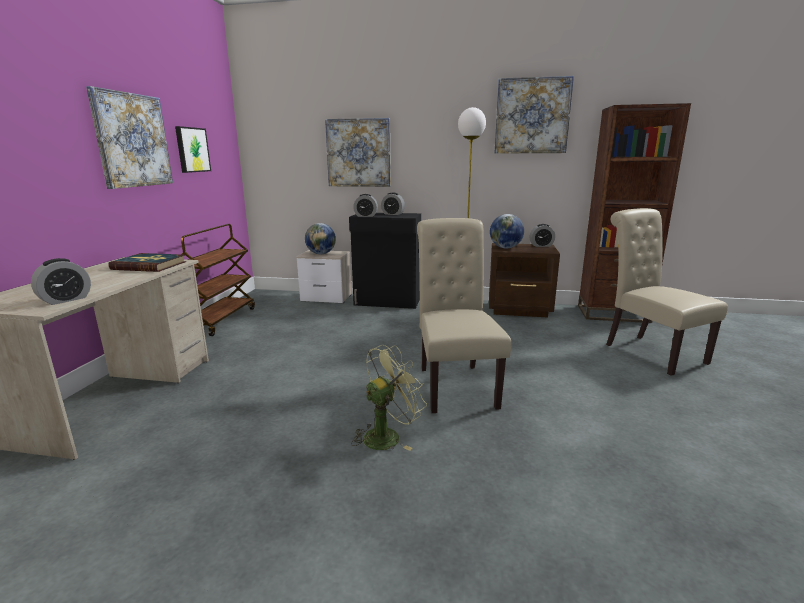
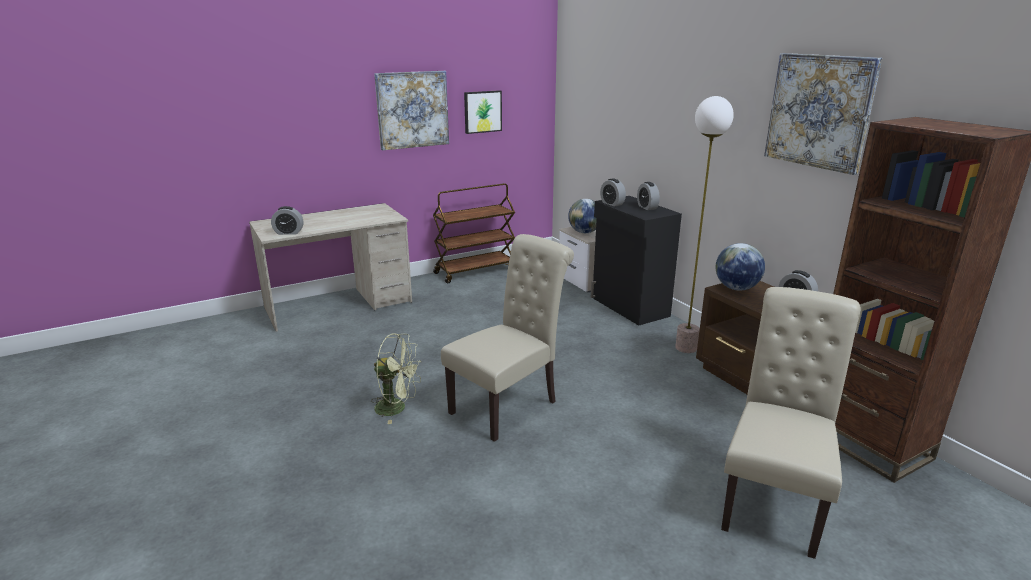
camera: 50 degrees right, 5 degrees up
(149, 265) = (375, 216): book -> none
(358, 153) = (638, 127): picture -> none

